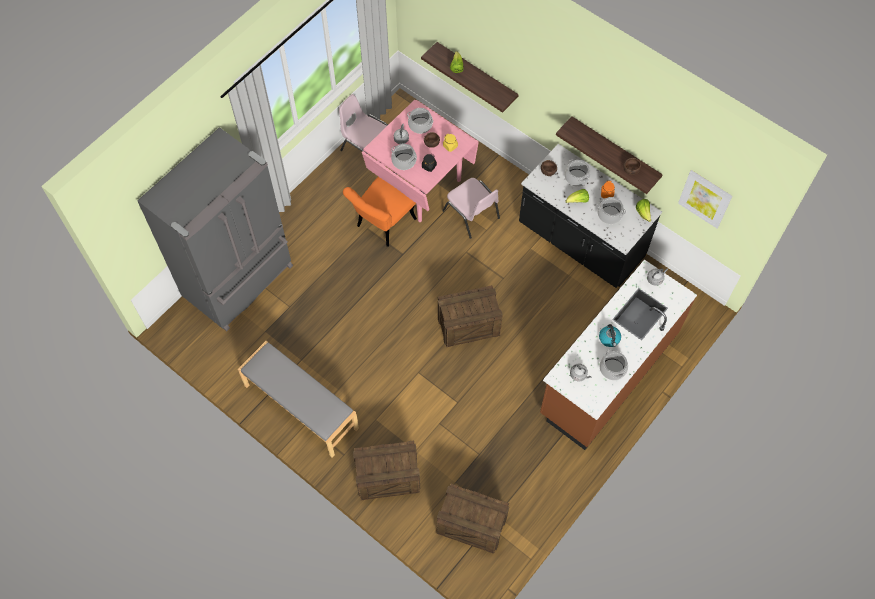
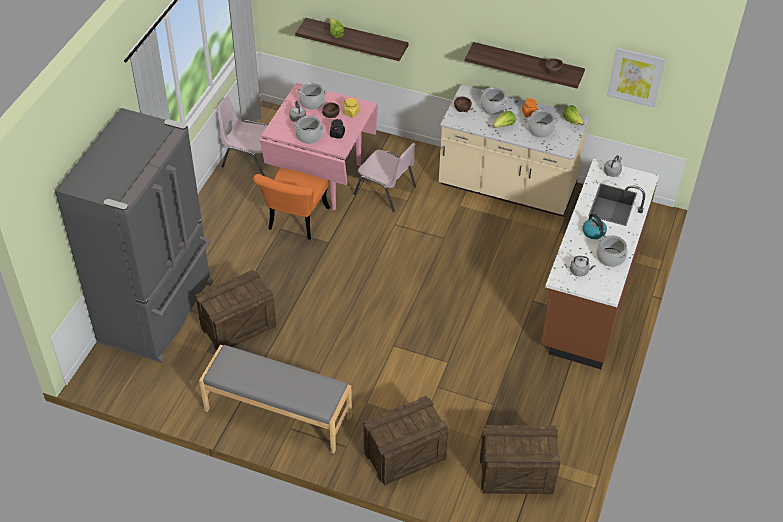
camera: 20 degrees left, 15 degrees down
(469, 325) = (427, 288): crate -> crate (238, 325)
(580, 242) = (507, 188): black counter -> beige counter

